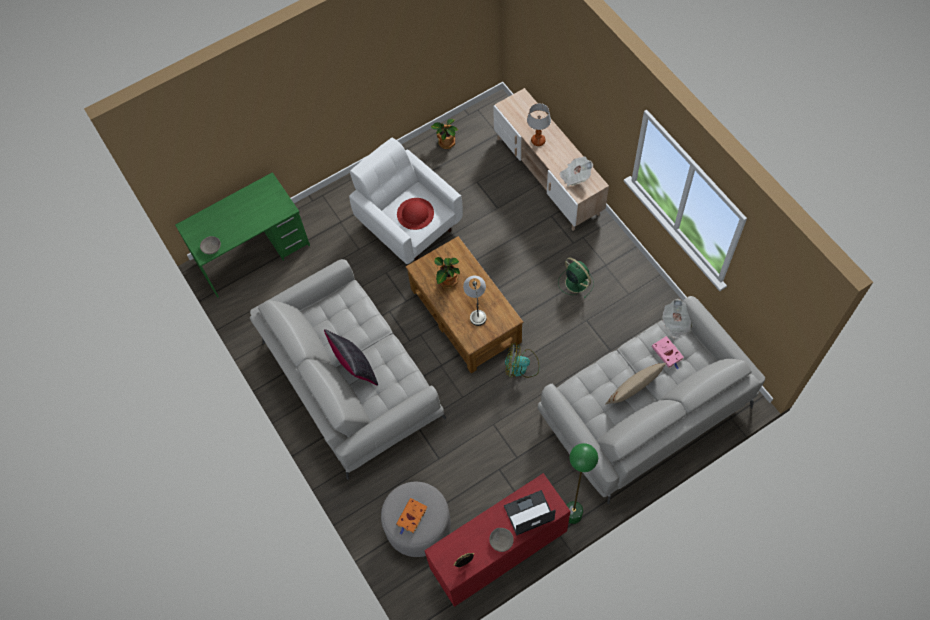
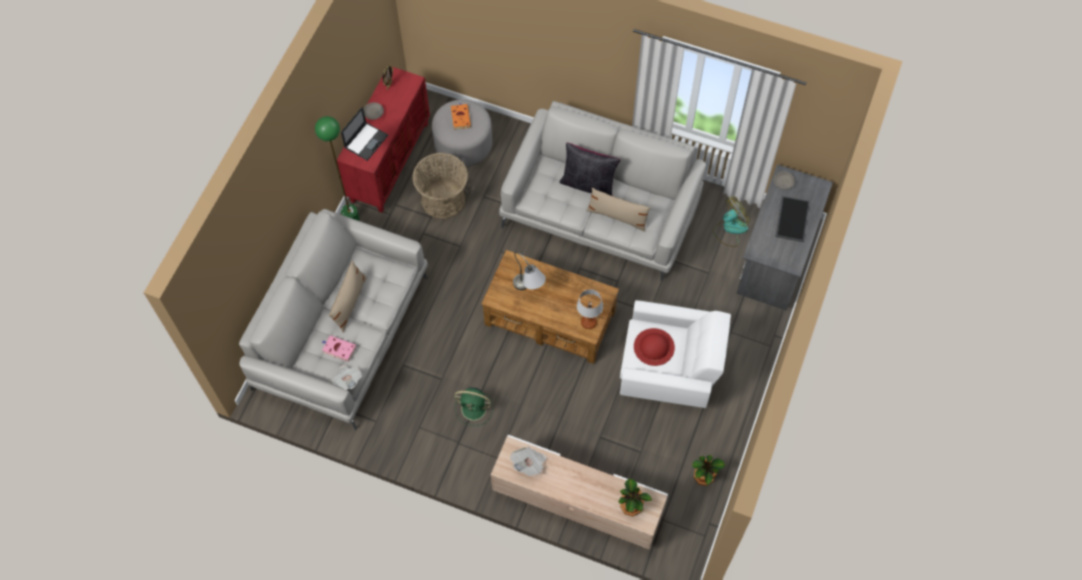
camera: 140 degrees right, 0 degrees up
(234, 216) = (791, 218): none -> tray
(253, 254) = (777, 256): green desk -> grey desk
(356, 324) = (617, 216): none -> beige pillow
(447, 280) = (572, 298): potted plant -> potted plant (631, 505)
(476, 479) = (443, 200): none -> basket
(521, 366) = (470, 304): fan -> fan (730, 229)
(538, 141) = (592, 480): table lamp -> table lamp (588, 322)

